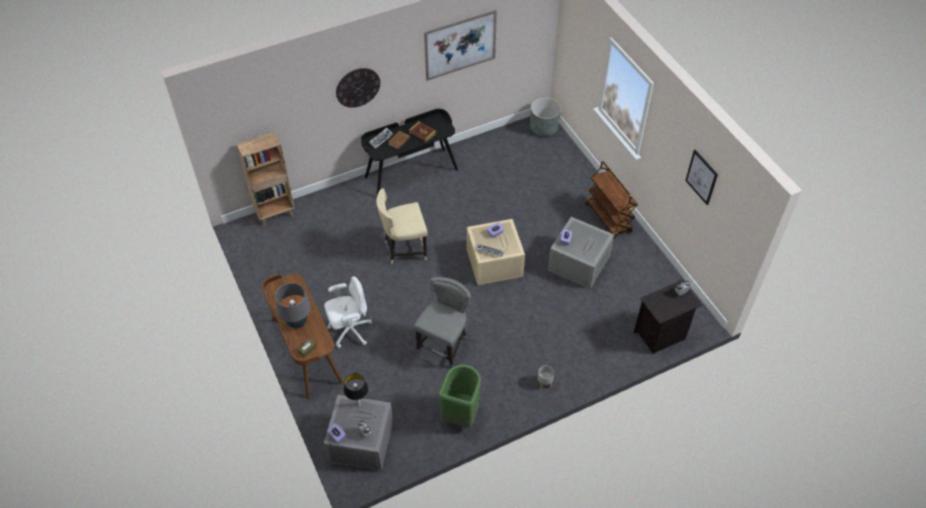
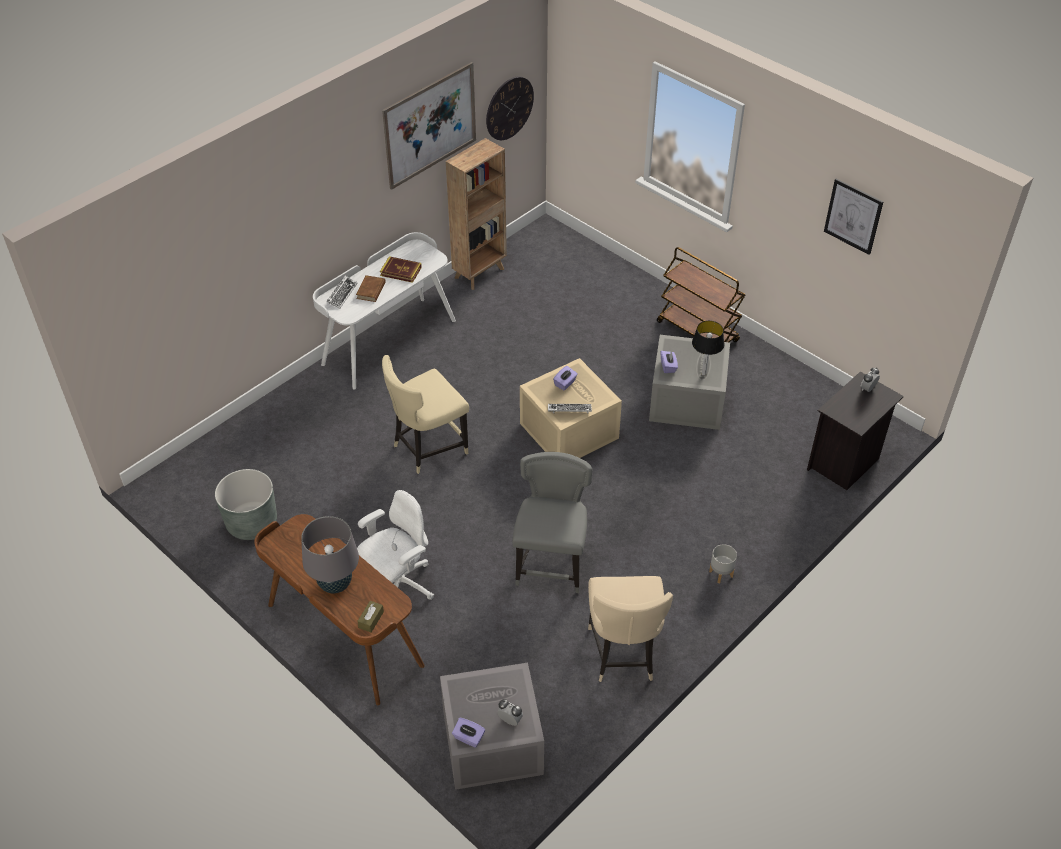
camera: 20 degrees left, 5 degrees down
(276, 215) = (205, 451): brown bookcase -> brown bookcase (480, 273)
(358, 87) = (300, 215): wall clock -> wall clock (509, 108)
(359, 405) = (480, 681): table lamp -> table lamp (704, 374)
(411, 173) = (388, 341): black desk -> white desk
(460, 414) = (623, 654): green trash can -> beige chair
(544, 128) = (551, 238): grey planter -> grey planter (252, 523)

